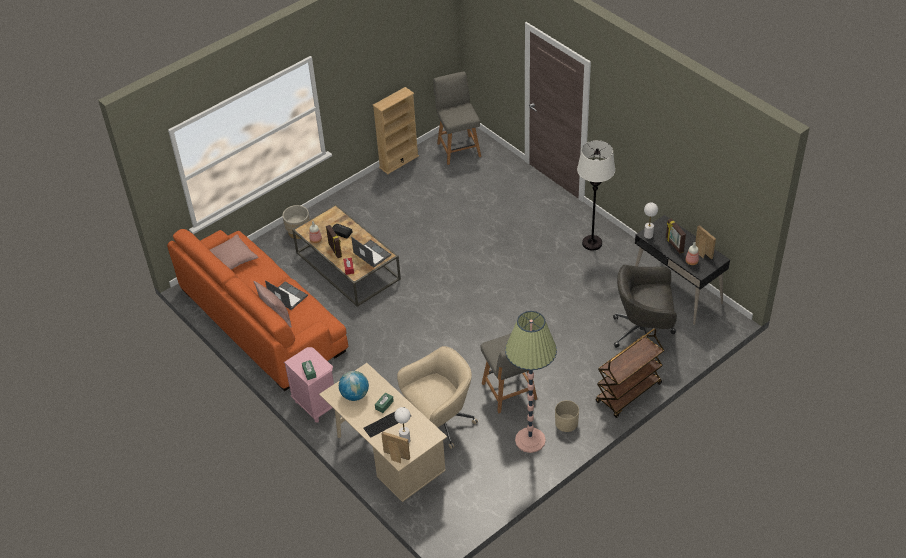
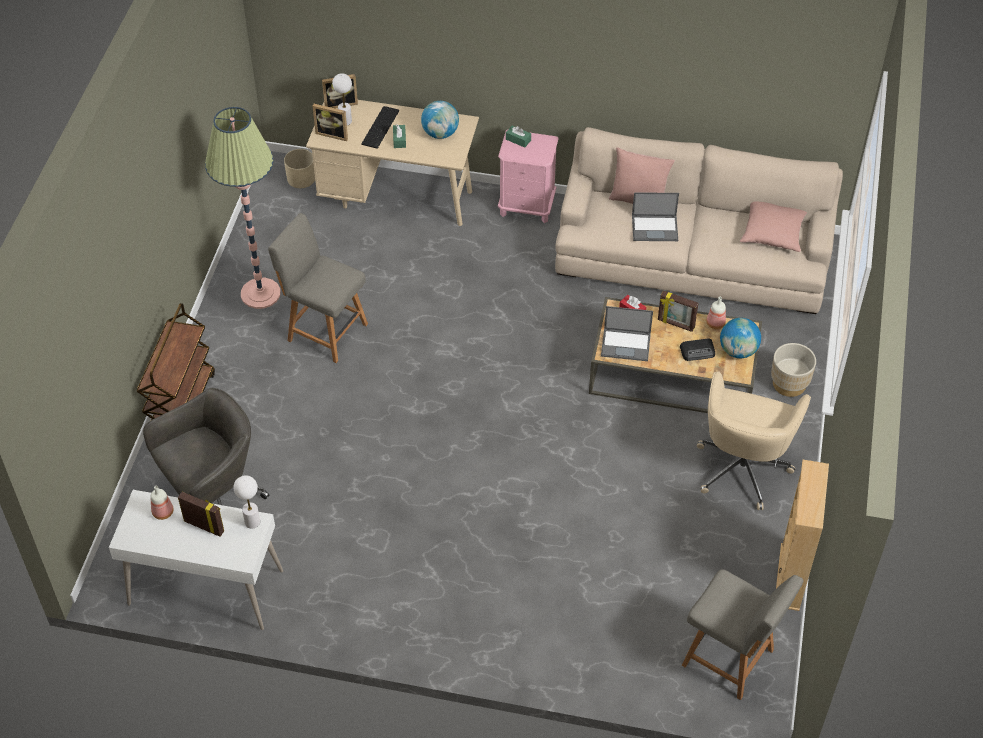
camera: 140 degrees right, 5 degrees up
(262, 319) = (692, 257): orange sofa -> beige sofa
(321, 222) = (738, 351): none -> globe
(439, 422) = (376, 259): beige office chair -> beige office chair (743, 466)
(566, 423) = (233, 333): beige planter -> beige planter (301, 178)
(592, 243) = (381, 600): white floor lamp -> none
(677, 291) = (205, 588): black desk -> white desk
(701, 253) = (156, 535): picture frame -> picture frame (333, 133)

